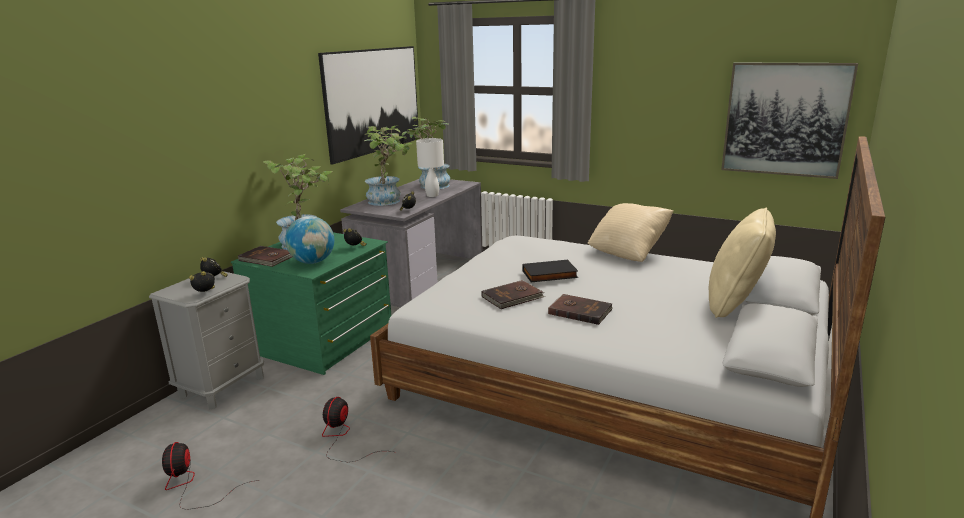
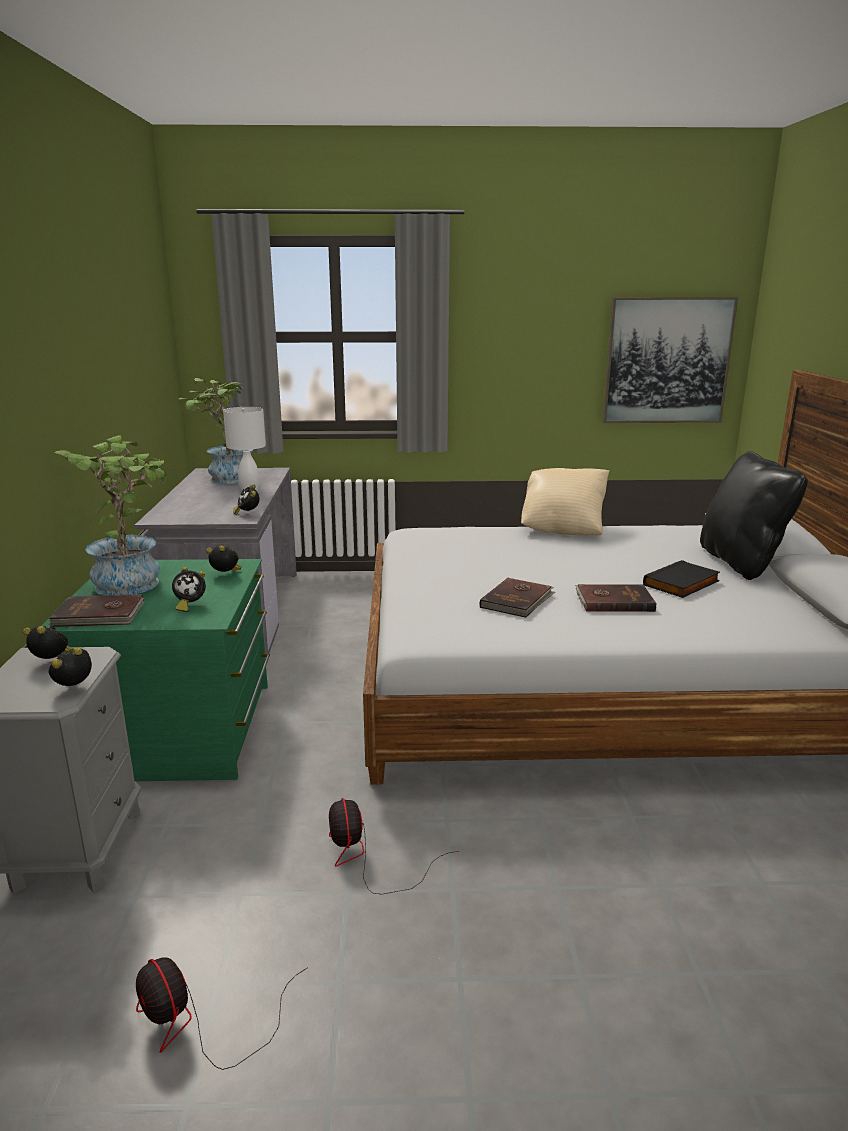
camera: 30 degrees left, 0 degrees up
(313, 262) = (189, 606): globe -> alarm clock
(373, 101) = (143, 355): picture -> none
(389, 201) = (196, 504): potted plant -> none
(549, 275) = (521, 566): black book -> black book (682, 584)
(735, 304) = (741, 563): beige pillow -> black pillow

